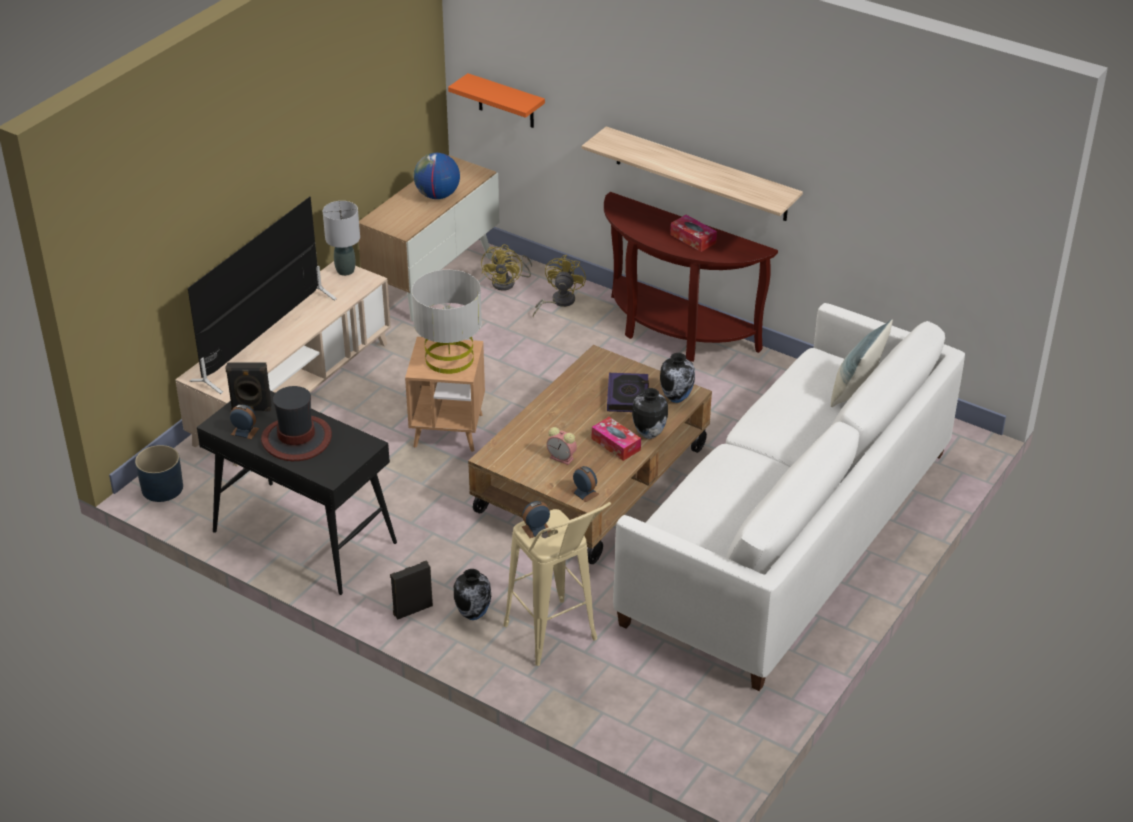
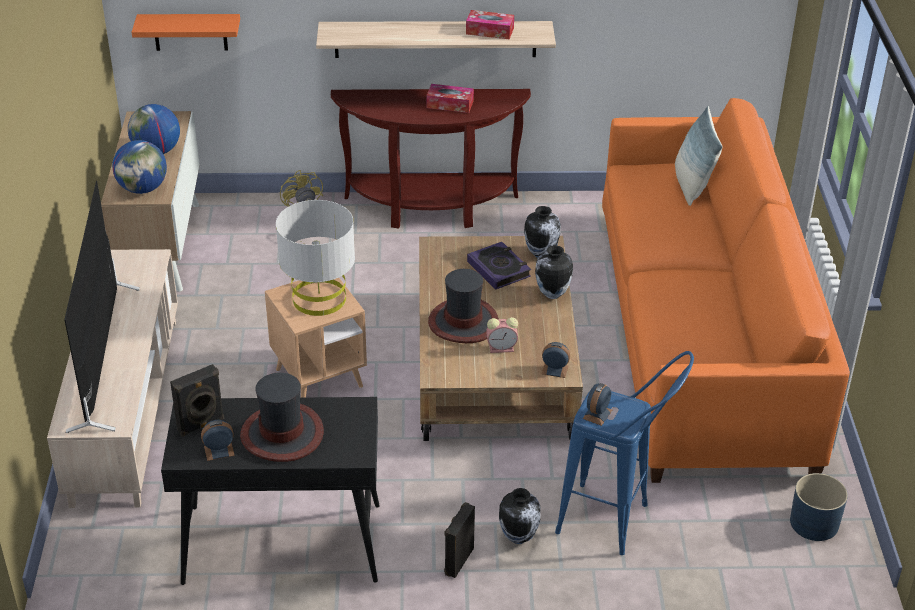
camera: 35 degrees left, 0 degrees up
(162, 488) = (80, 567): blue planter -> blue planter (814, 523)
(346, 271) = (120, 258): grey table lamp -> none
(398, 221) = (143, 188): none -> globe
(508, 283) = (237, 221): yellow fan -> none
(554, 426) = (463, 322): none -> hat
(557, 641) = (616, 524): beige stool -> blue stool
(616, 444) = (534, 315): tissue box -> tissue box (489, 31)
(789, 535) = (701, 339): white sofa -> orange sofa

